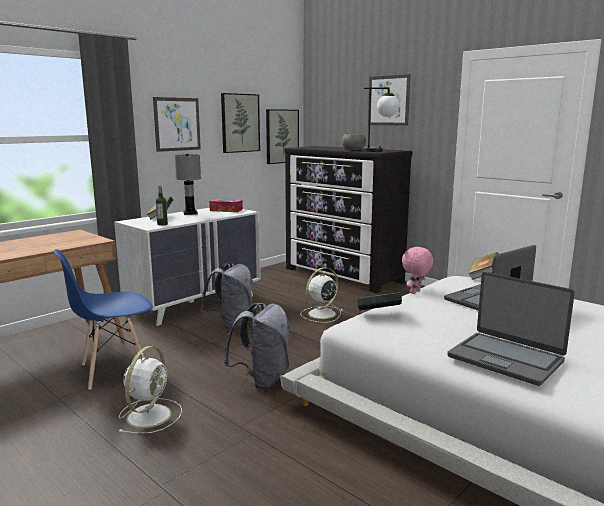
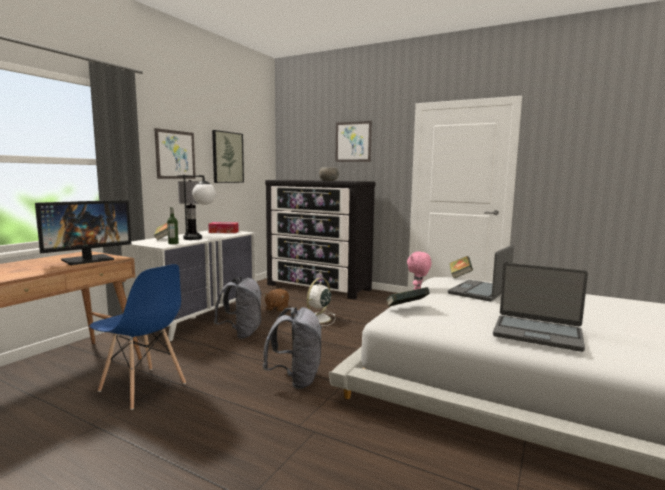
camera: 15 degrees left, 5 degrees down
(72, 241) = (88, 259): none -> monitor
(114, 370) = (143, 387): blue chair -> blue chair turned 105 degrees counterclockwise
(150, 415) = (201, 427): white fan -> none
(281, 136) = (260, 171): picture -> none
(282, 298) = (276, 308): none -> brown plush toy
(381, 151) = (353, 181): table lamp -> table lamp (200, 238)

